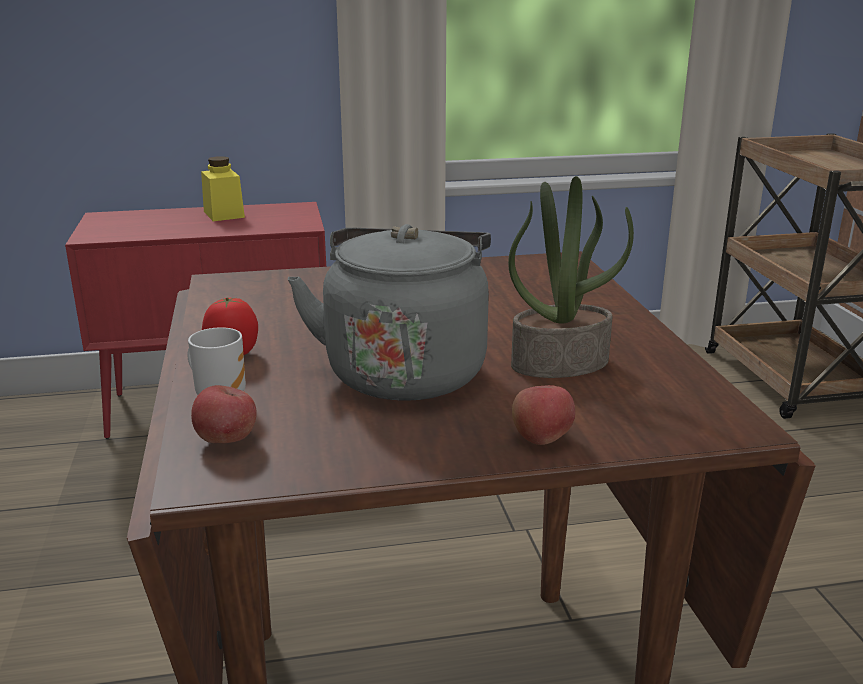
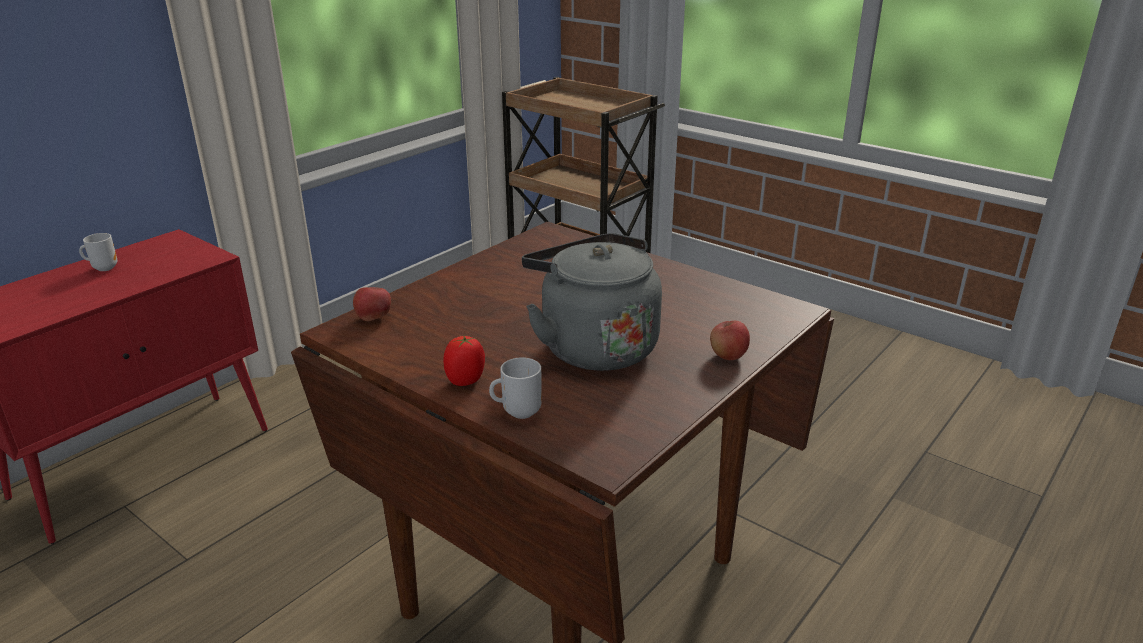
camera: 40 degrees left, 5 degrees up
(224, 214) = (104, 268): yellow jar -> mug
(226, 440) = (576, 434): apple -> apple (373, 318)
(560, 362) = (665, 306): potted plant -> none

